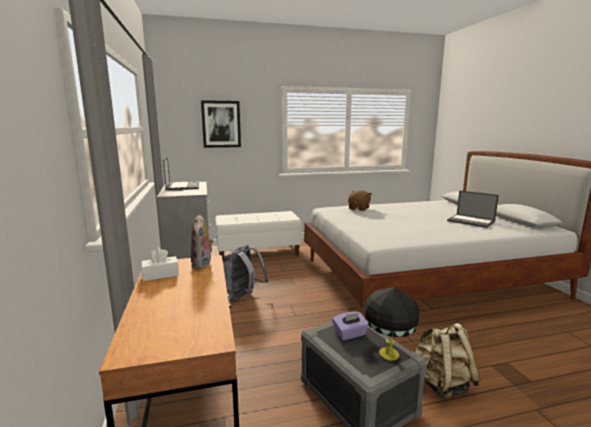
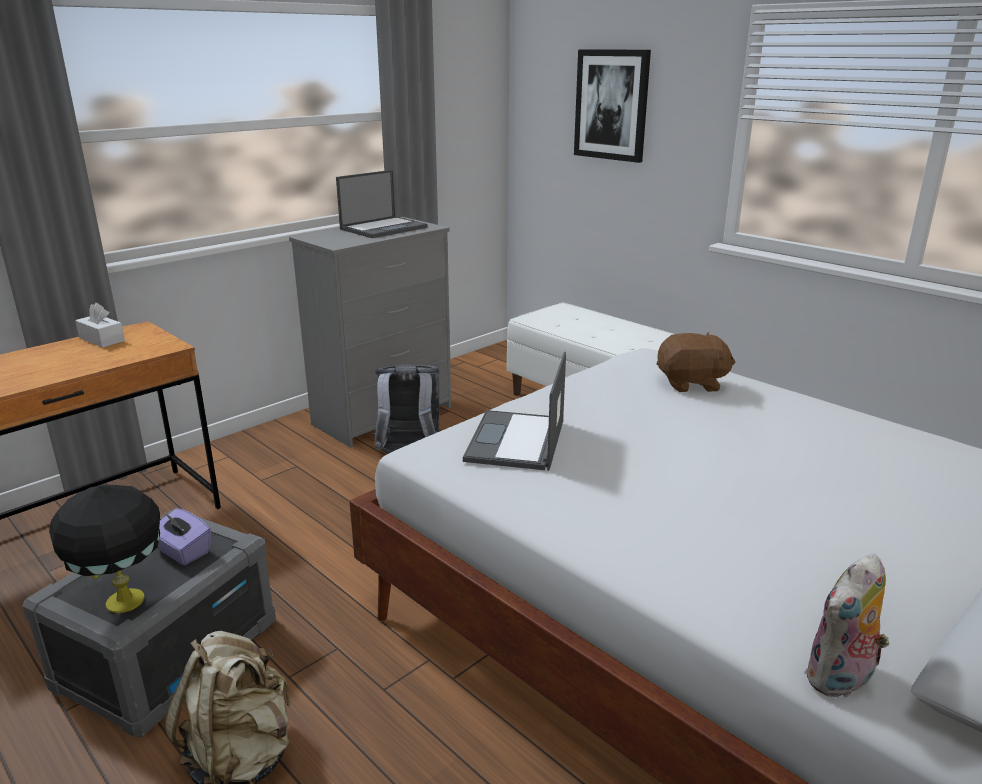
camera: 60 degrees right, 10 degrees up
(203, 264) = (147, 348): plush toy -> plush toy (840, 681)
(471, 221) = (821, 559): laptop -> laptop (516, 441)

